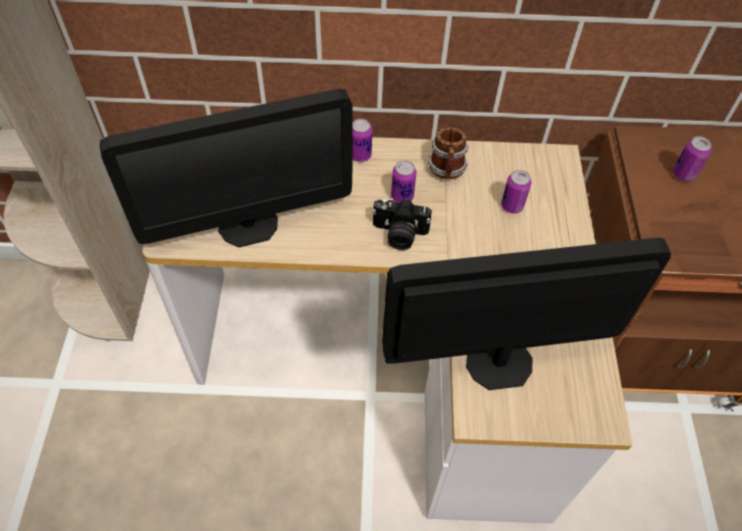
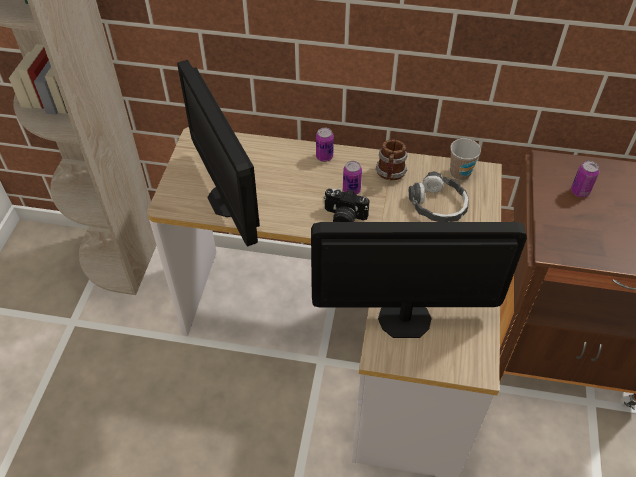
camera: 10 degrees right, 5 degrees down
(248, 225) = (229, 200): monitor -> monitor turned 75 degrees clockwise
(512, 206) = (438, 205): can -> headphones
(531, 162) = (460, 173): none -> cup

